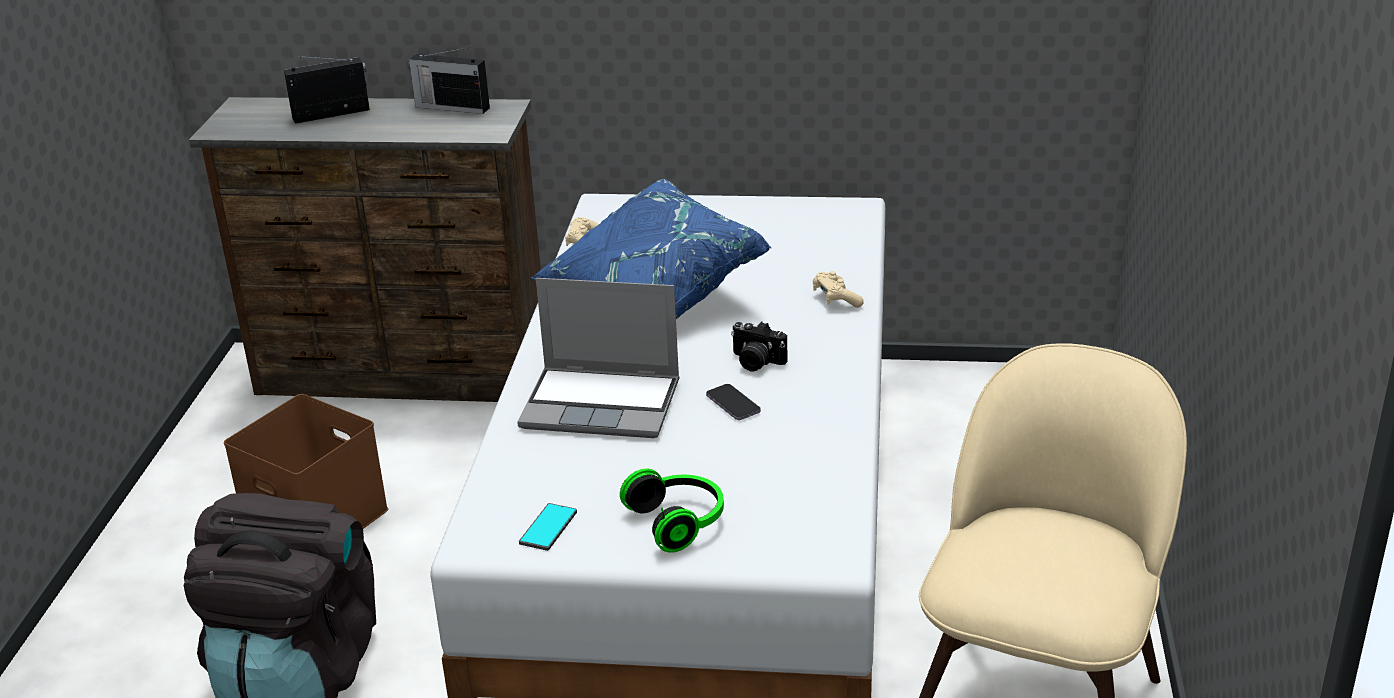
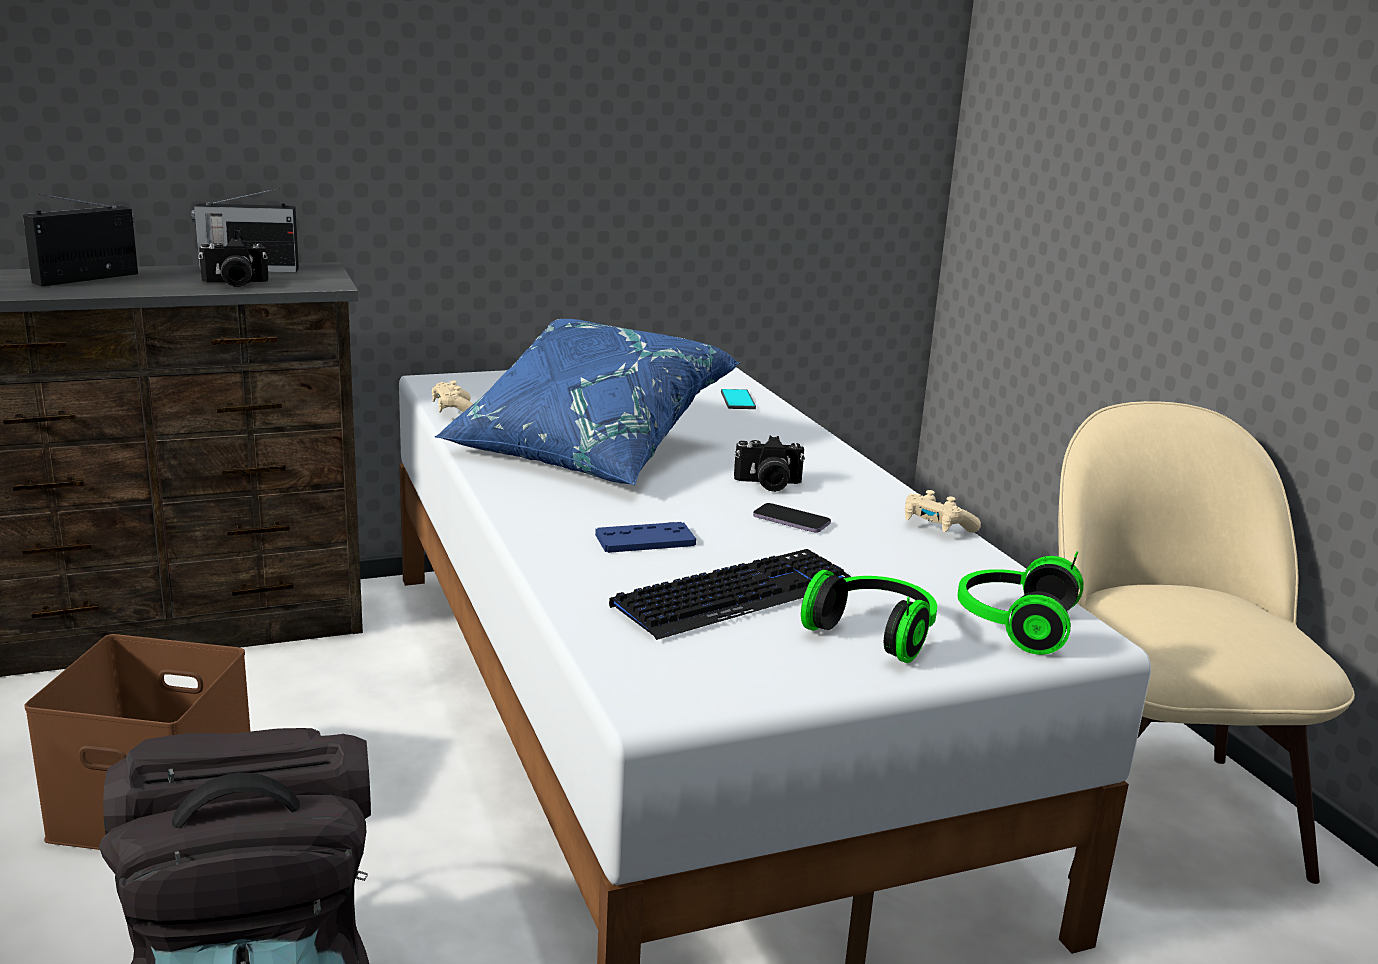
camera: 30 degrees left, 10 degrees down
(425, 127) = (234, 283): none -> camera
(548, 528) = (727, 667): phone -> phone (738, 400)
(603, 404) = (645, 540): laptop -> blue game controller
(615, 469) = (735, 596): none -> keyboard
(791, 536) = (1012, 624): none -> headphones
(836, 299) = (782, 429): beige game controller -> beige game controller (936, 527)

